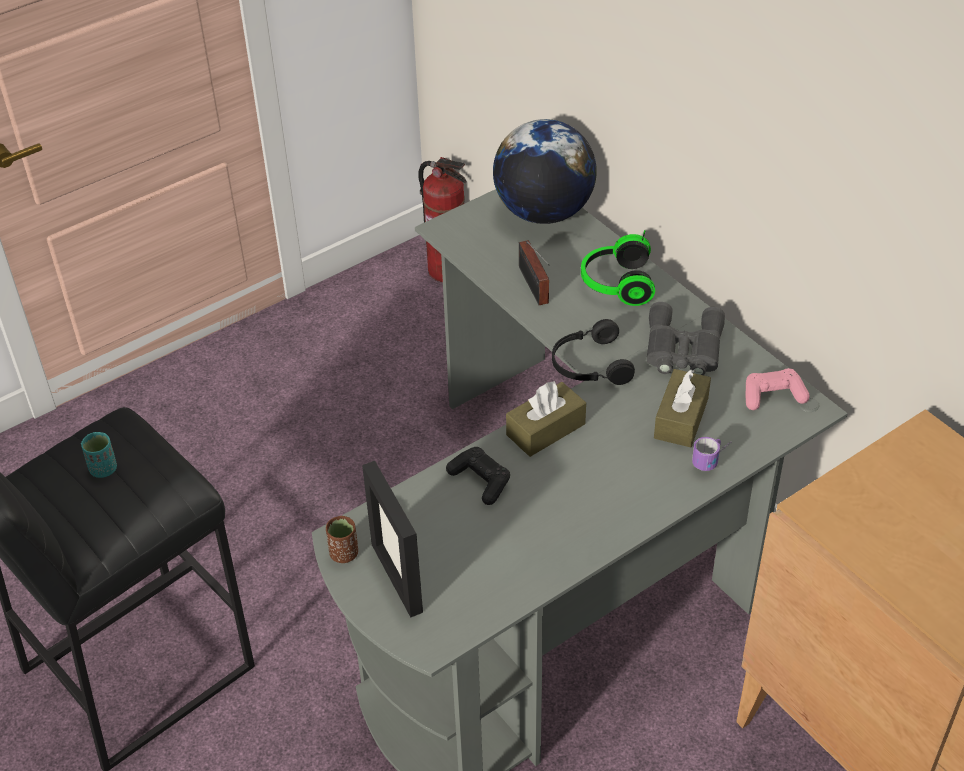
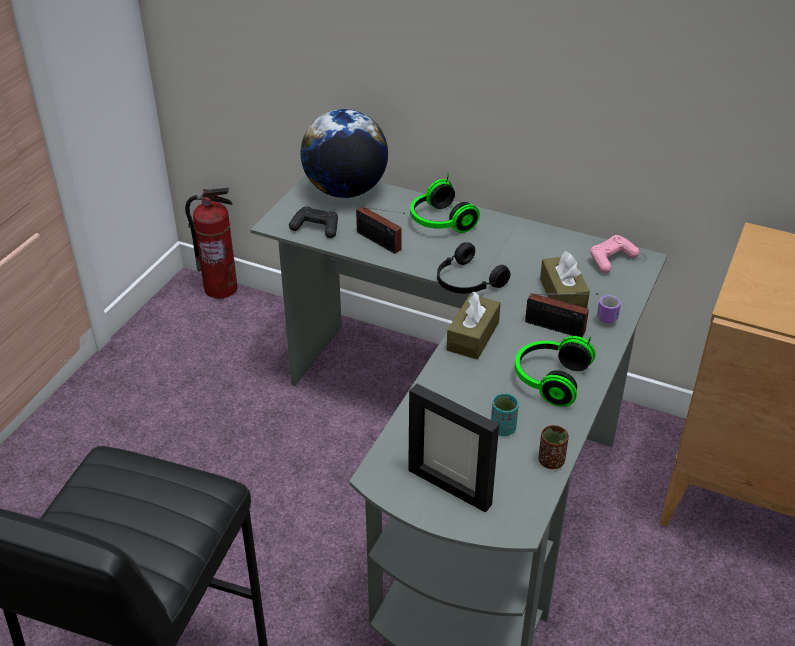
camera: 30 degrees left, 5 degrees down
(103, 469) = (126, 500): turquoise cup -> turquoise cup (503, 429)
(344, 553) = (391, 486): brown cup -> brown cup (551, 461)
(480, 481) = (454, 390): black game controller -> black game controller (316, 228)
(586, 507) = (549, 379): none -> headphones
(643, 455) = (558, 329): none -> radio
(682, 349) = (524, 250): grey binoculars -> none

